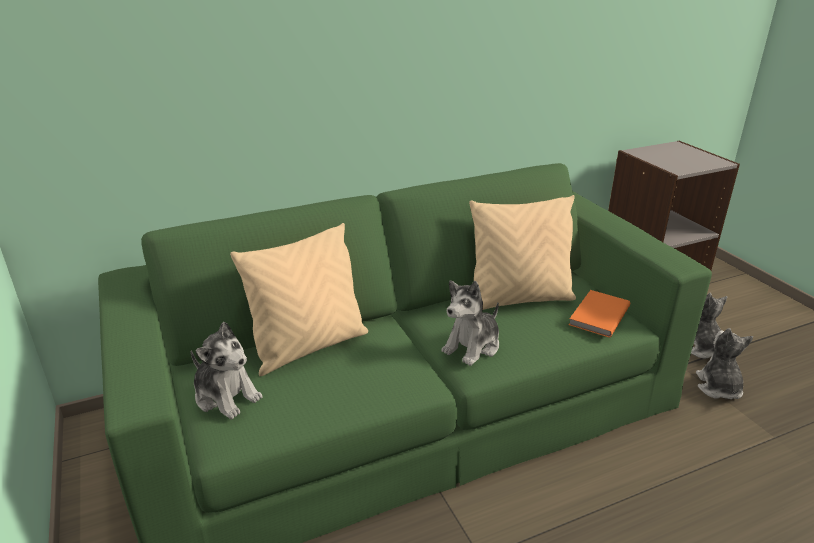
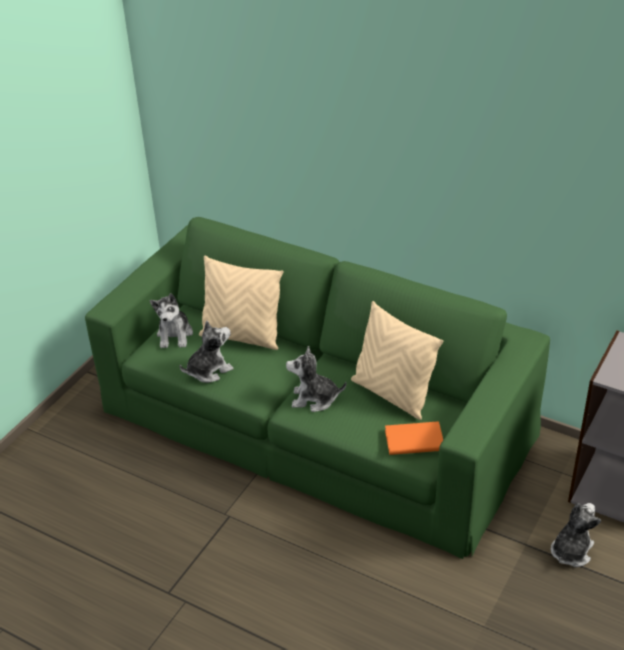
camera: 55 degrees right, 10 degrees up
(718, 387) = (518, 576): plush toy -> plush toy (209, 370)

